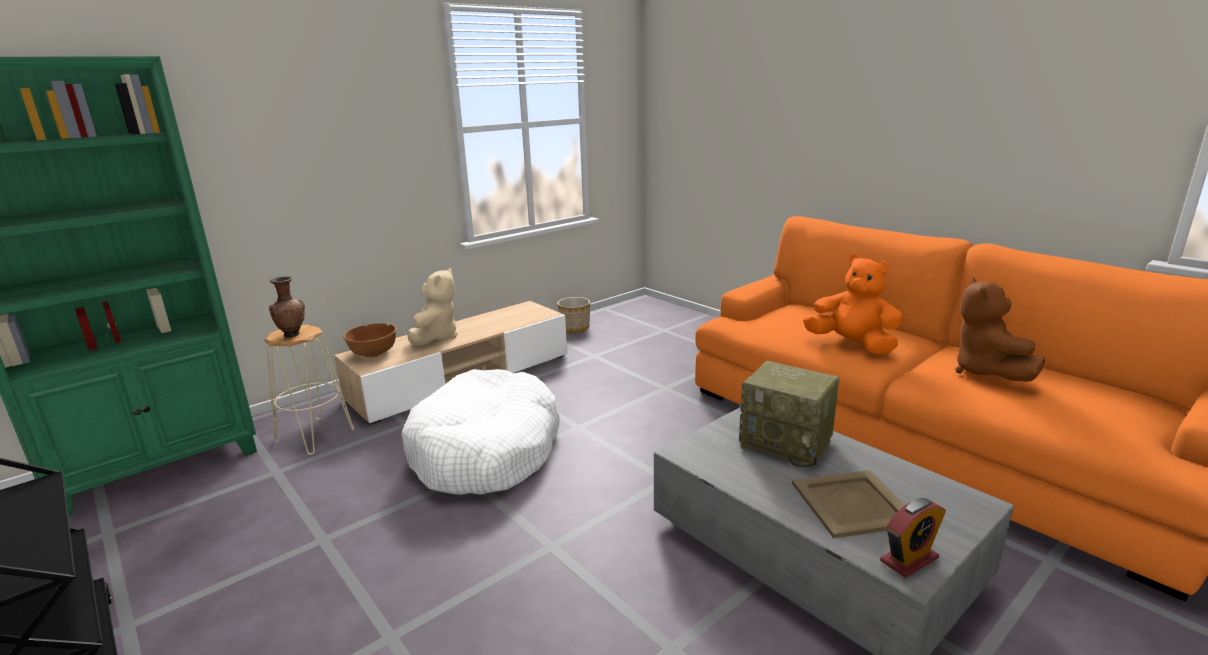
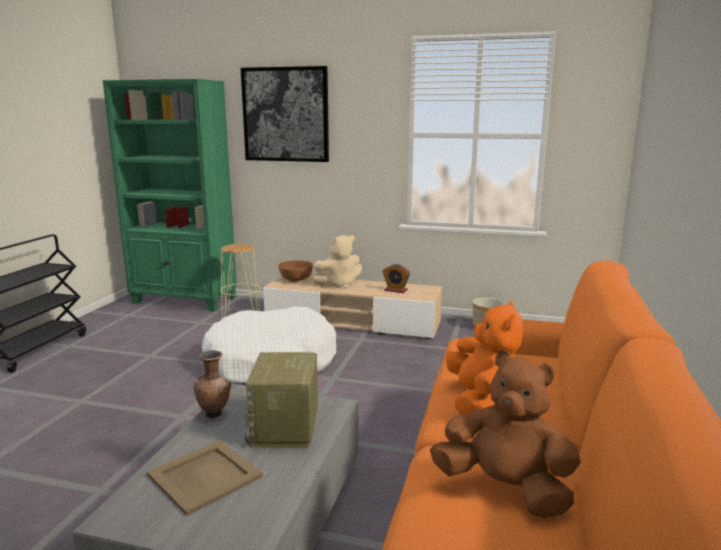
camera: 55 degrees right, 5 degrees down
(277, 115) = (285, 114): none -> picture
(293, 334) = (234, 247): brown vase -> brown vase (215, 414)
(909, 559) = (130, 516): alarm clock -> alarm clock (395, 290)
(986, 372) = (504, 489): brown plush toy -> brown plush toy turned 60 degrees clockwise

